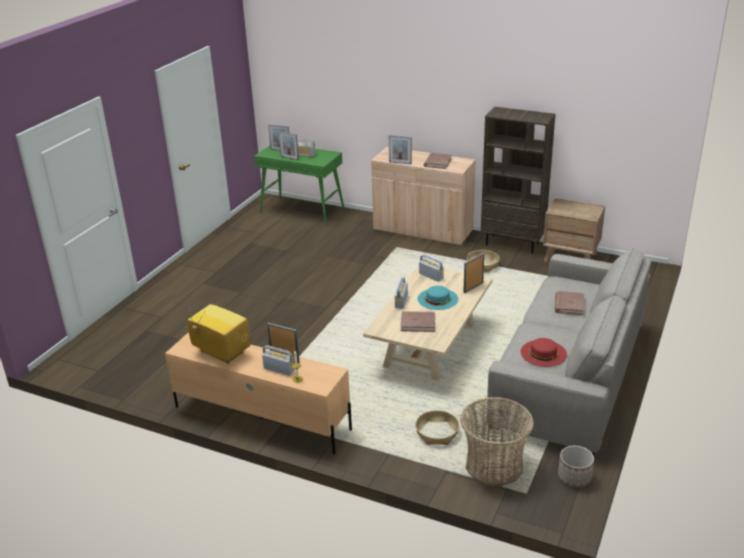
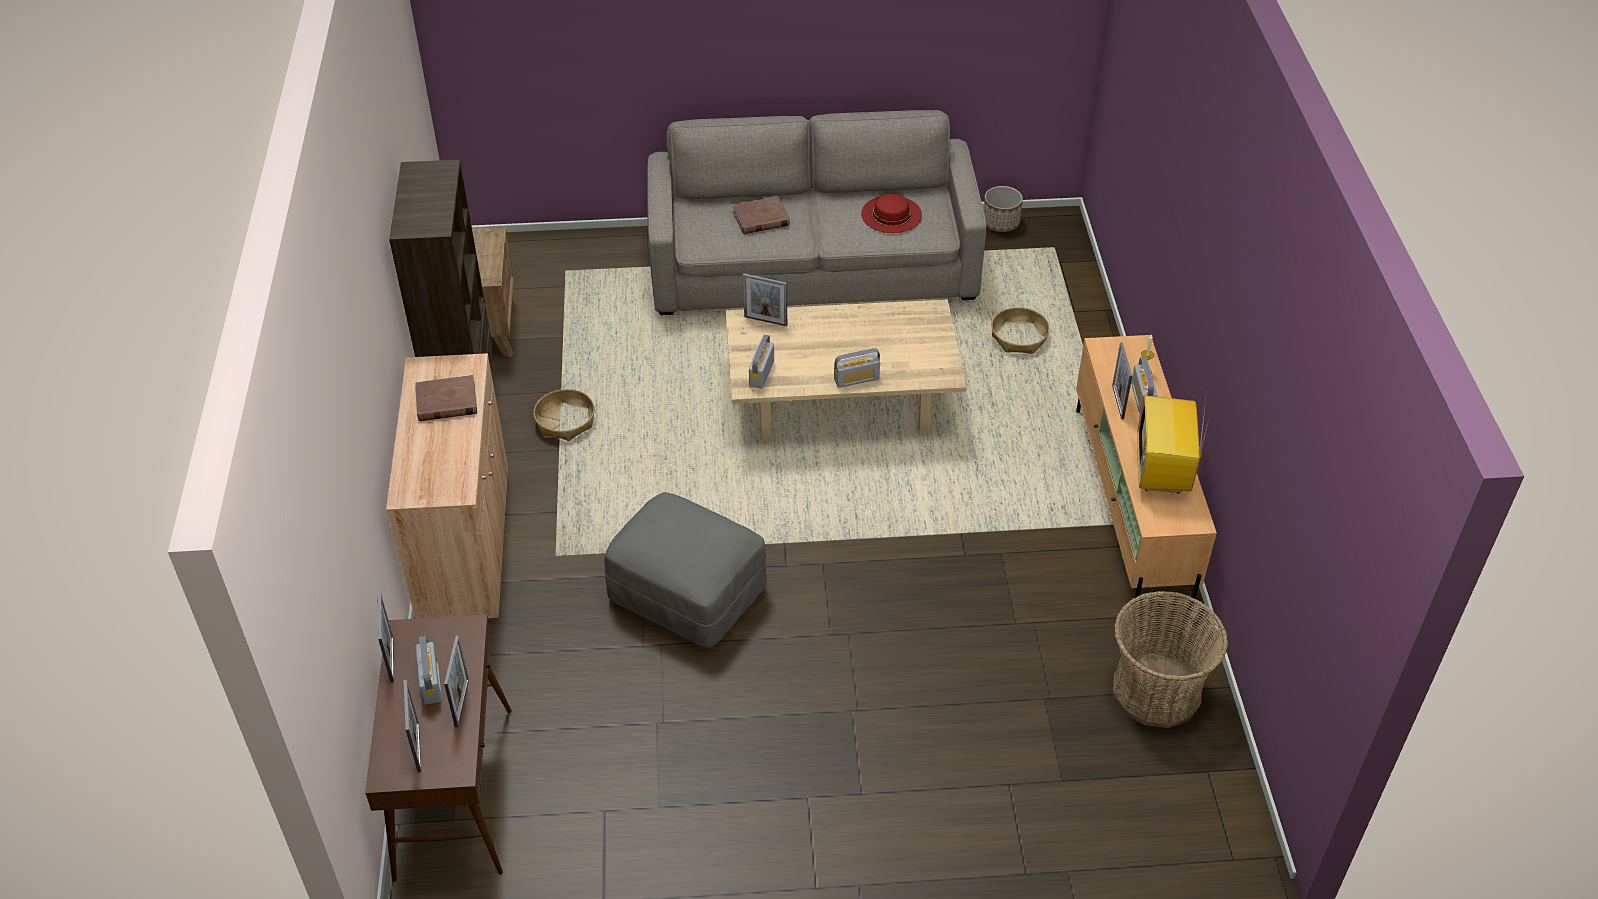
camera: 120 degrees left, 15 degrees up
(302, 210) = (453, 791): green console table -> brown console table
(344, 271) = (686, 594): none -> grey ottoman
(400, 163) = (472, 454): picture frame -> picture frame (392, 659)
(418, 323) = (900, 343): brown book -> none
(438, 299) = (823, 345): turquoise hat -> none
(494, 466) = (1033, 279): basket -> basket (1156, 690)

